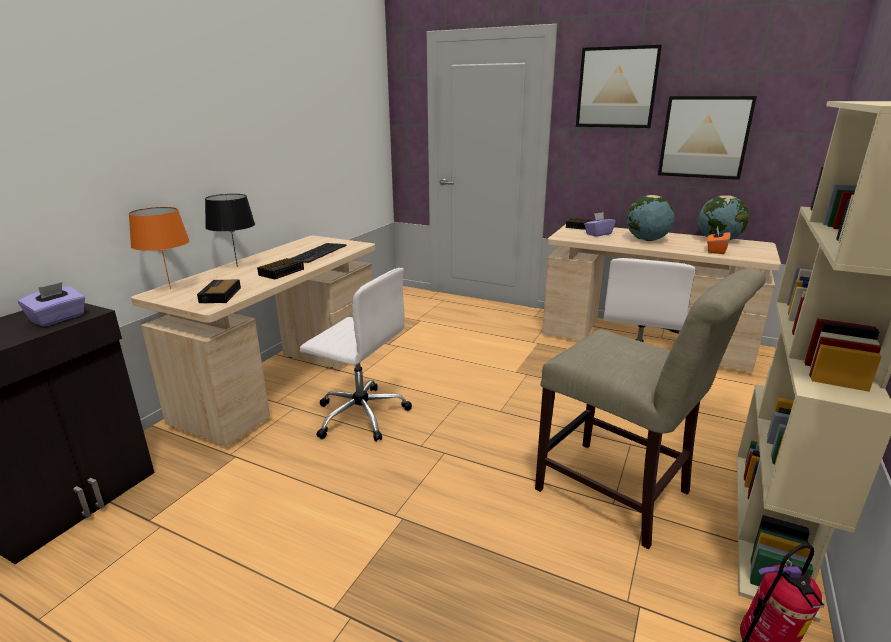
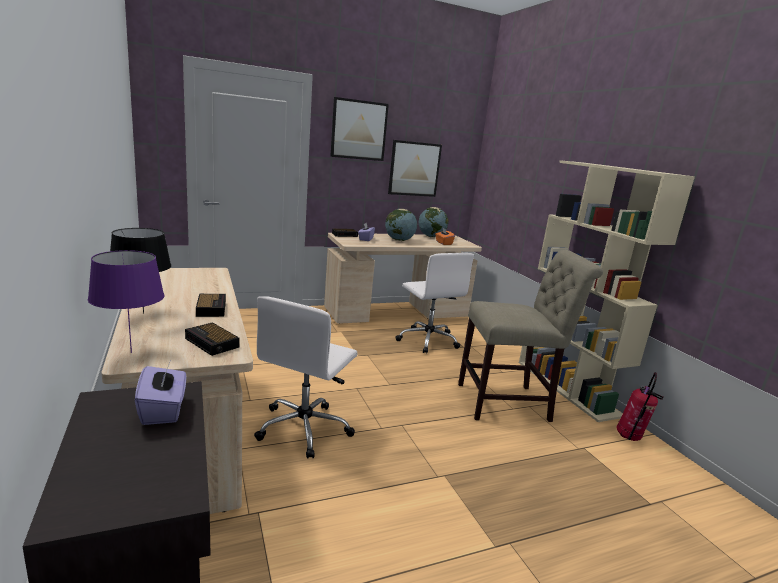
camera: 50 degrees left, 5 degrees down
(170, 288) = (130, 352): orange table lamp -> purple table lamp
(317, 253) = (196, 285): keyboard -> none
(360, 414) = (305, 428): white office chair -> white office chair turned 135 degrees clockwise

